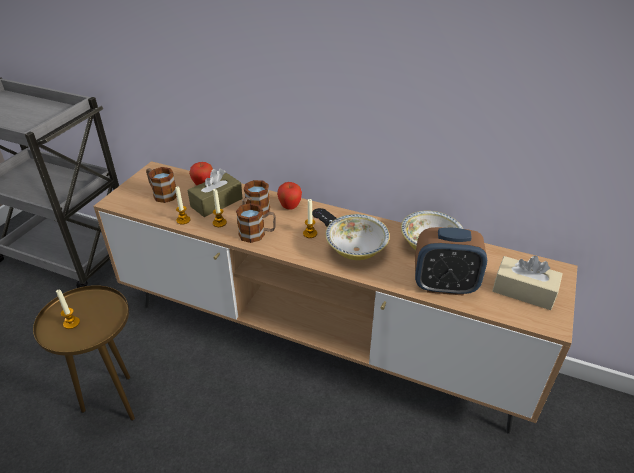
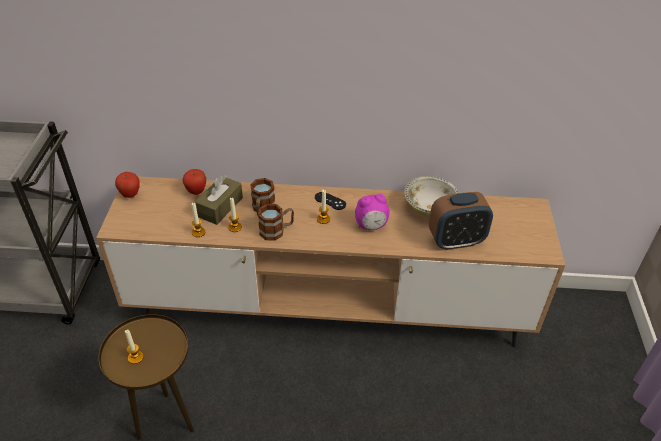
camera: 20 degrees left, 5 degrees up
(162, 194) = (160, 209): mug -> none
(290, 207) = (292, 197): apple -> apple (130, 195)
(356, 250) = (371, 226): bowl -> alarm clock
(523, 291) = (517, 231): beige tissue box -> none

